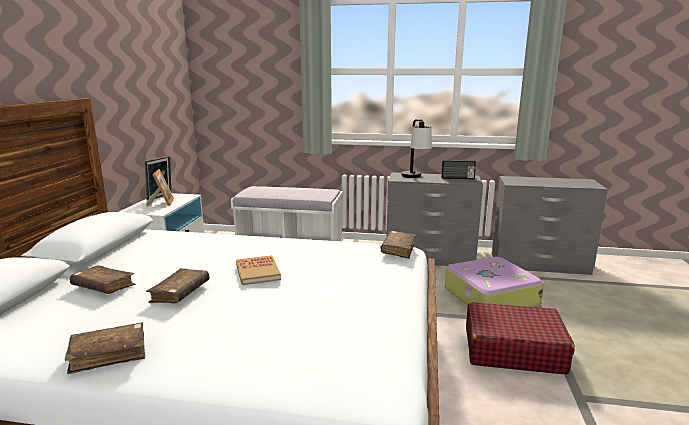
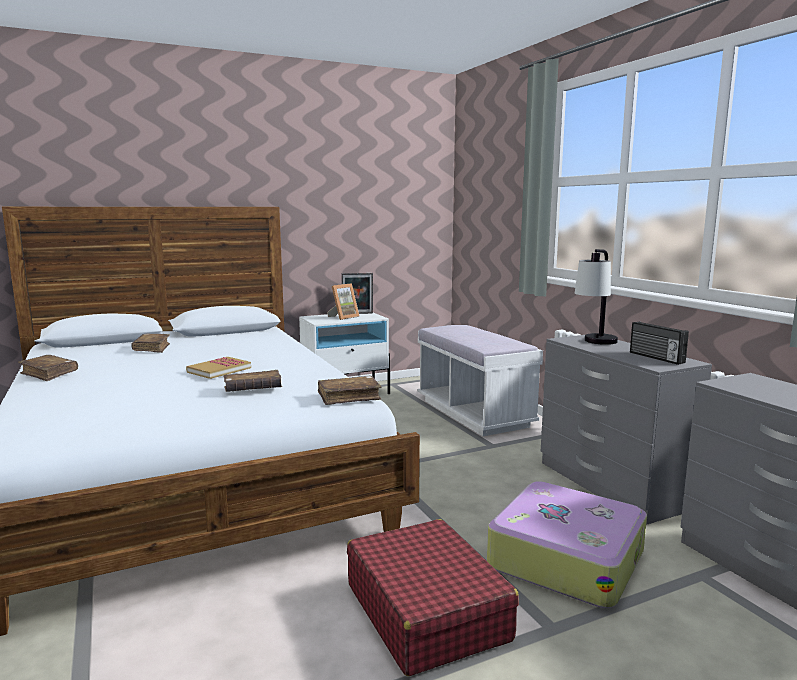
camera: 55 degrees right, 5 degrees down
(180, 293) = (155, 363): brown book -> brown book (252, 389)

